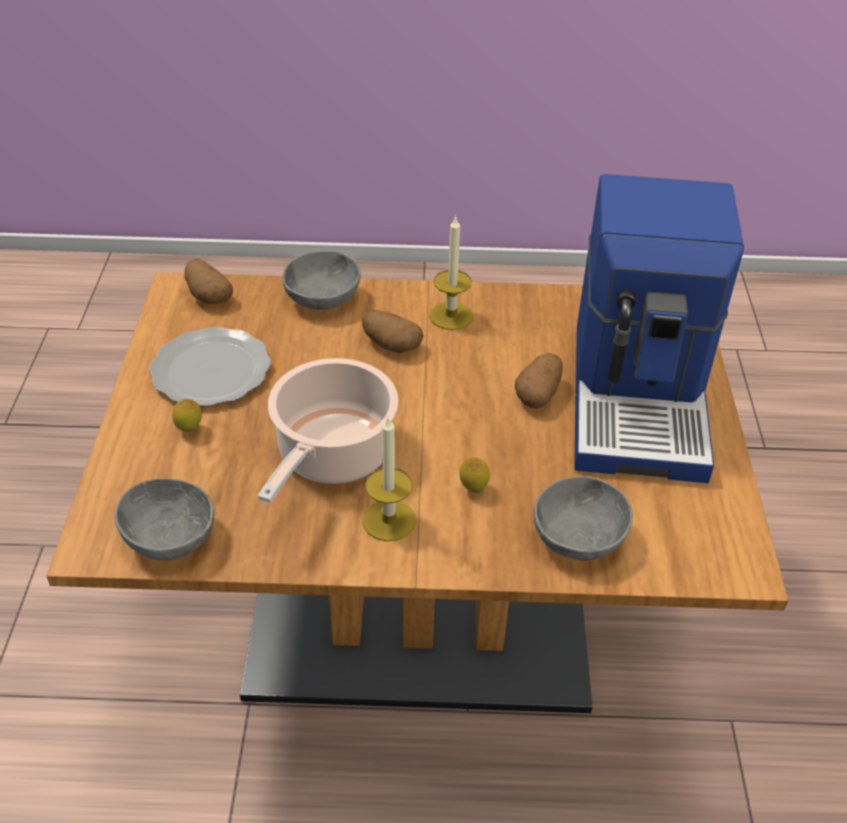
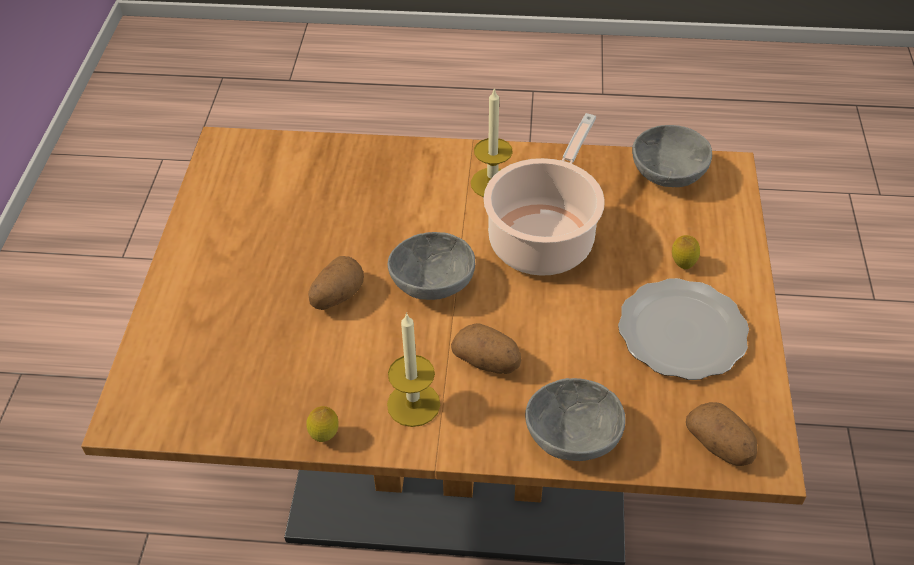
camera: 175 degrees left, 5 degrees up
(473, 489) = (419, 205): lemon -> lemon (325, 436)
(580, 539) = (341, 166): grey bowl -> grey bowl (431, 282)
(640, 397) = (235, 290): coffee machine -> none

